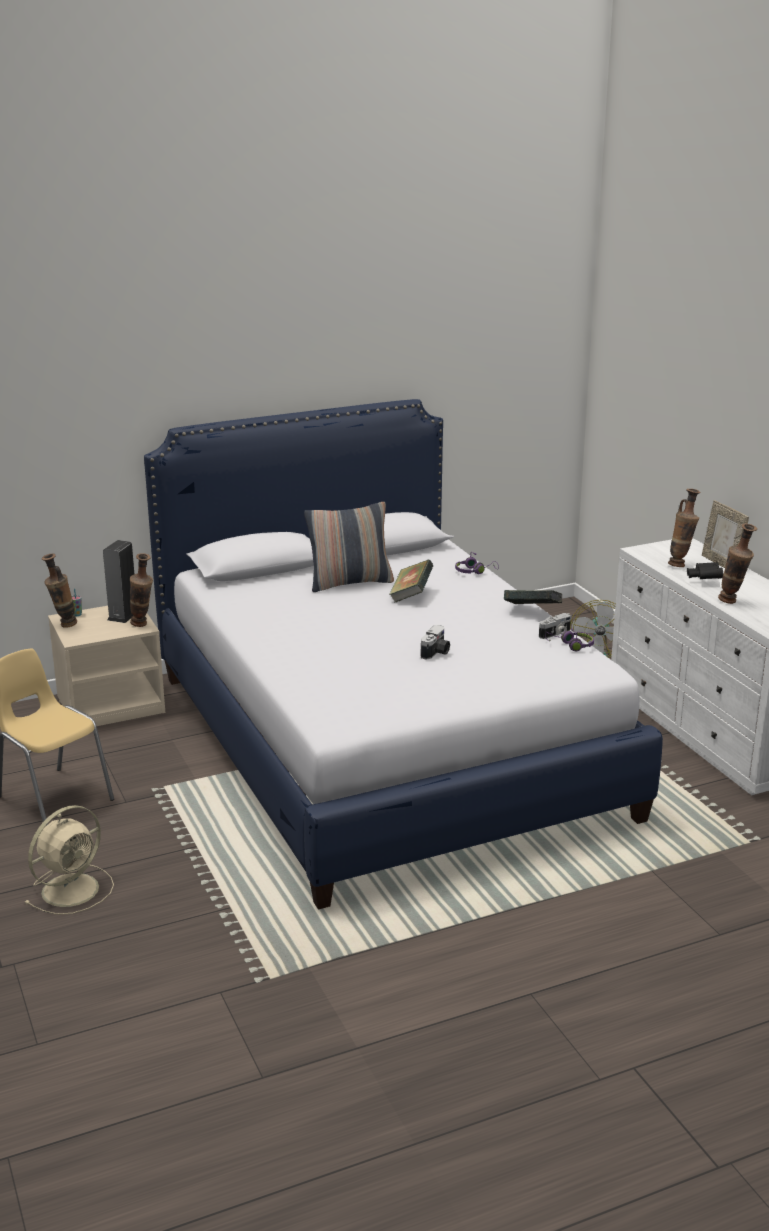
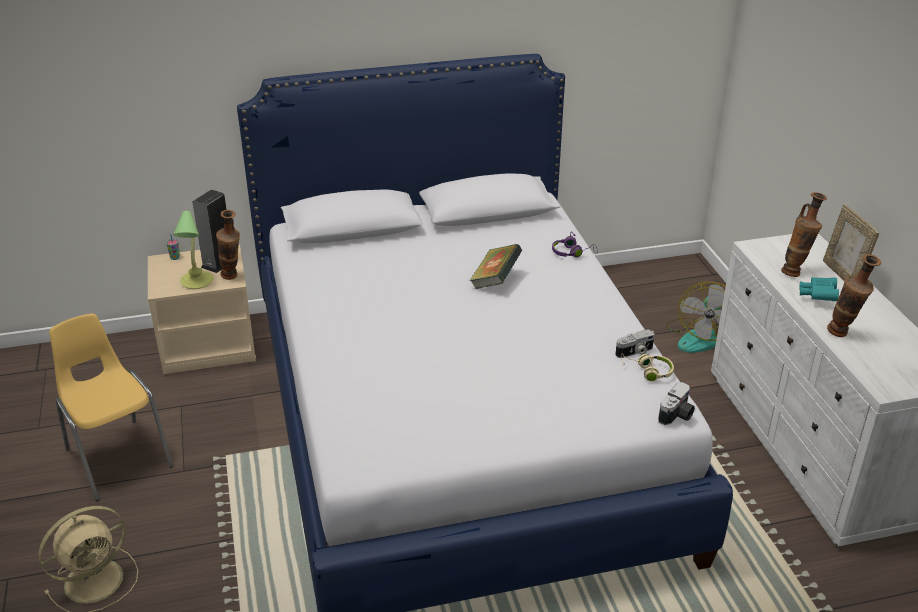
camera: 10 degrees right, 10 degrees up
(63, 625) = (157, 270): vase -> none
(107, 631) = (196, 282): none -> table lamp
(350, 582) = (437, 256): pillow -> none
(436, 653) = (497, 366): camera -> camera (677, 415)
(532, 612) = (618, 317): book -> none
(571, 645) = (648, 371): purple headphones -> beige headphones
(704, 579) = (817, 296): black binoculars -> turquoise binoculars

